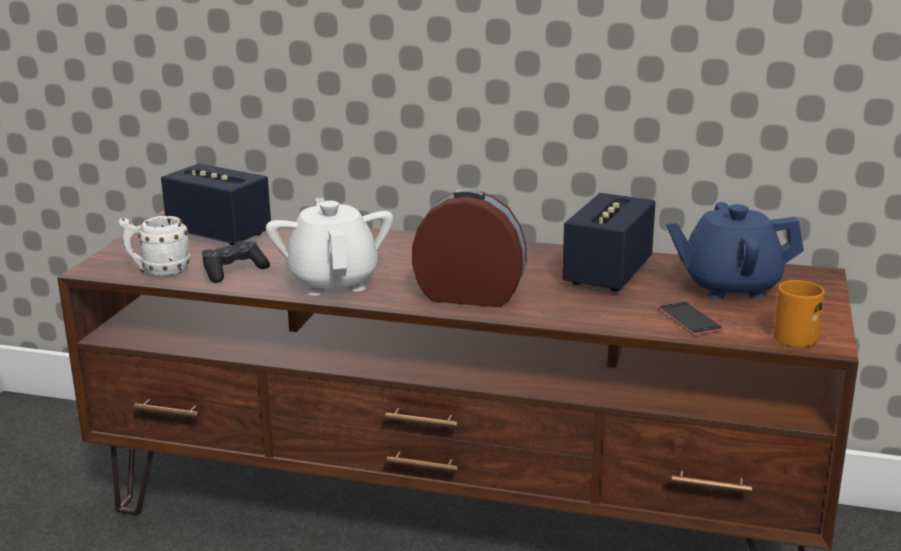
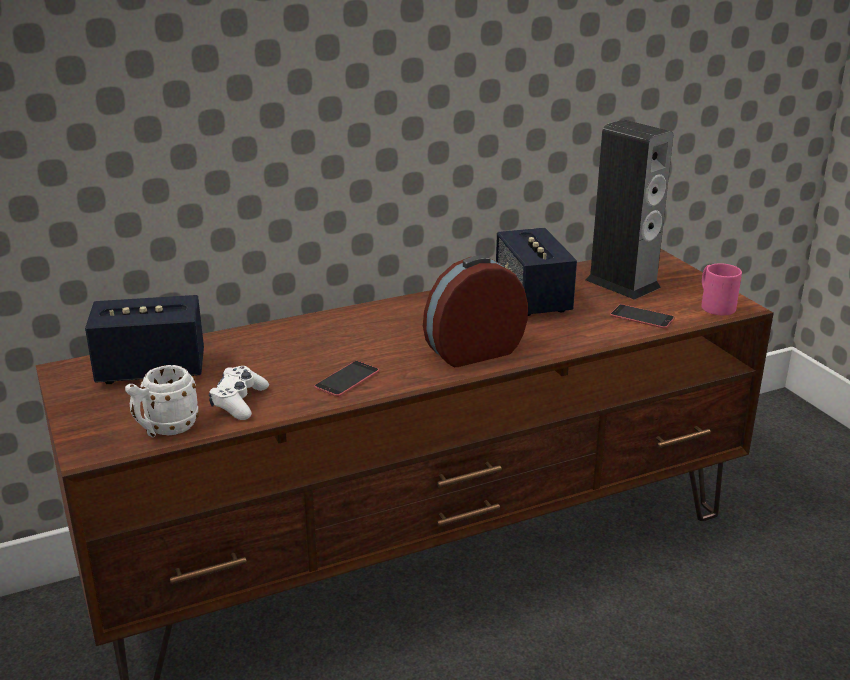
camera: 40 degrees left, 5 degrees up
(233, 271) = (239, 402): black game controller -> white game controller
(333, 281) = (347, 379): white teapot -> phone
(729, 287) = (622, 283): blue teapot -> speaker
(795, 333) = (713, 305): orange mug -> pink mug

